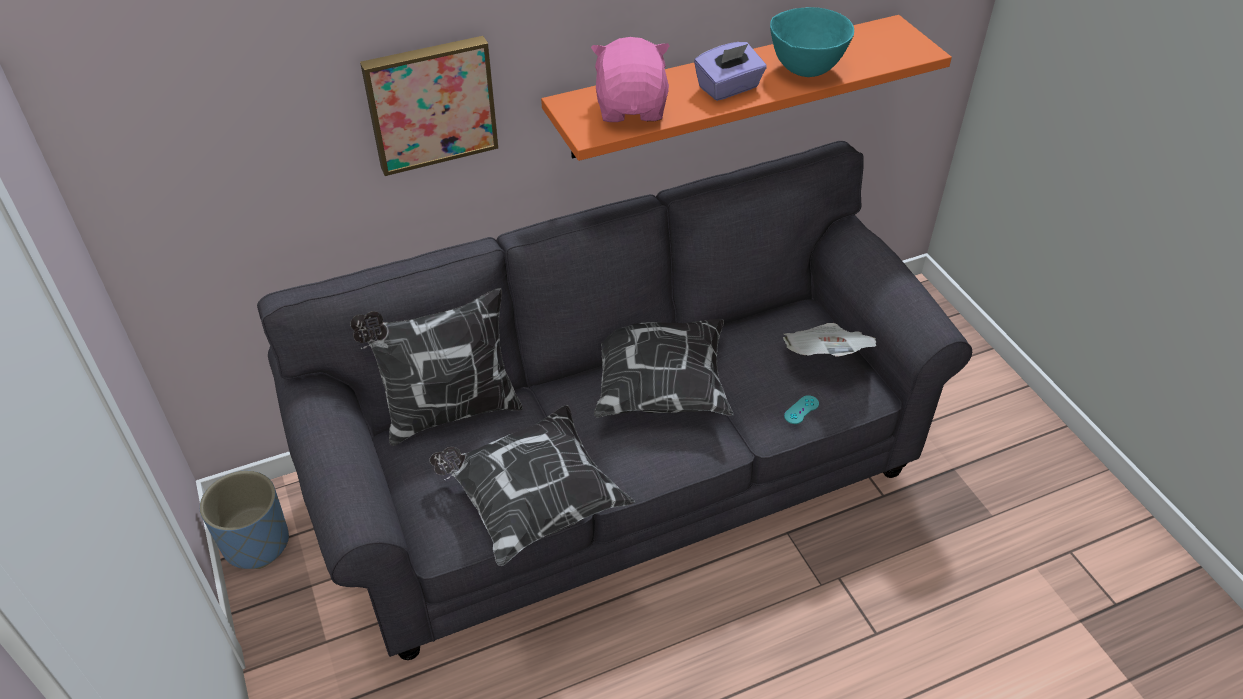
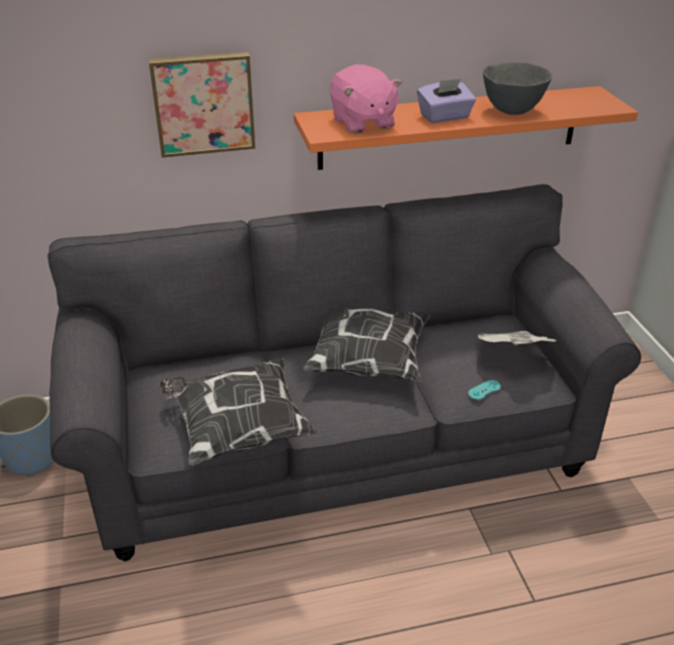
camera: 10 degrees right, 10 degrees down
(448, 412) = (191, 359): pillow -> none
(632, 108) = (362, 123): pink plush toy -> pink plush toy turned 150 degrees clockwise
(806, 71) = (512, 111): turquoise bowl -> grey bowl

